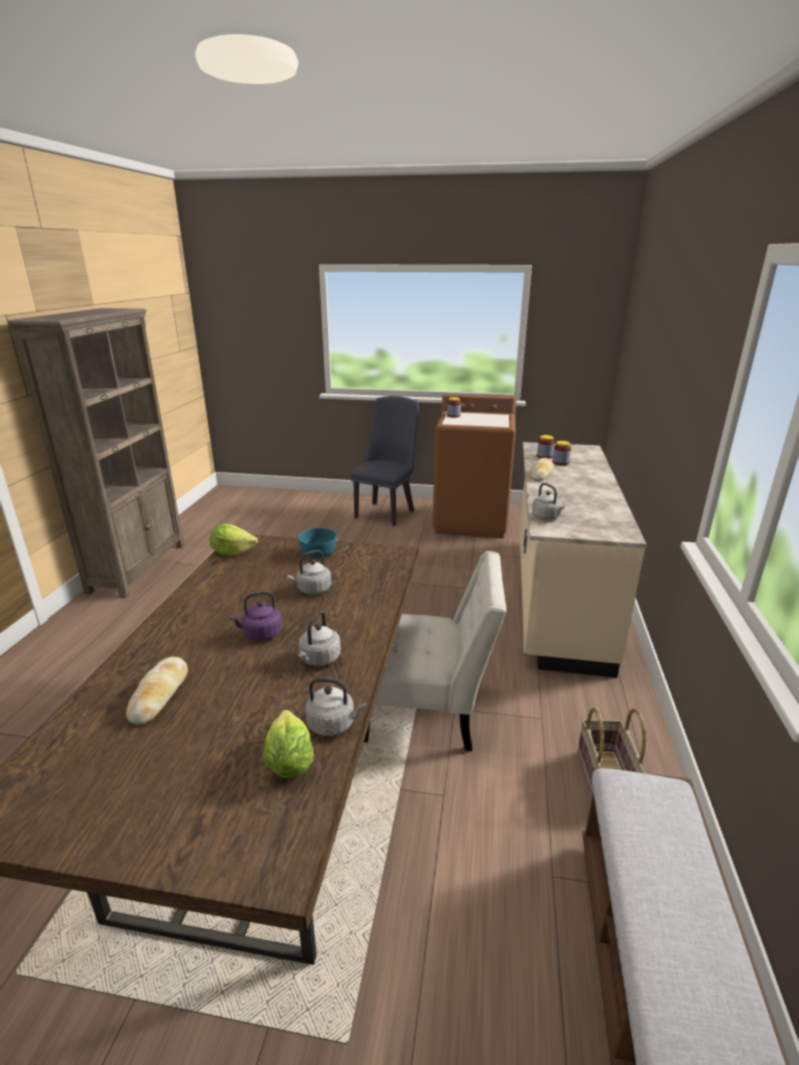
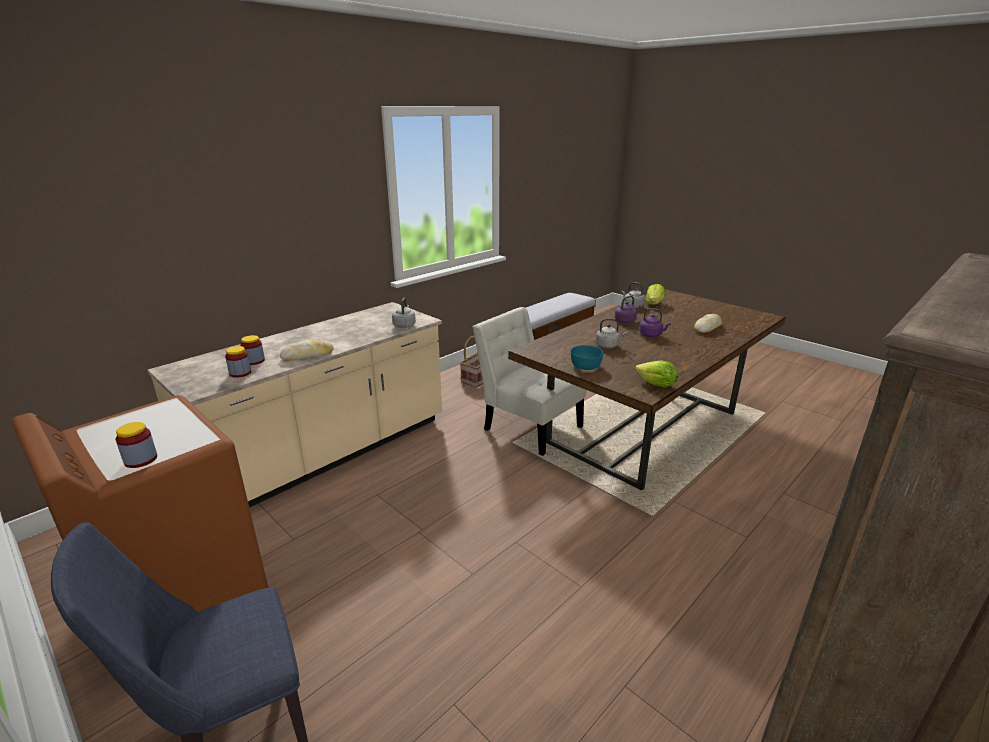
camera: 145 degrees left, 0 degrees up
(319, 659) = (626, 321): grey kettle -> purple kettle

